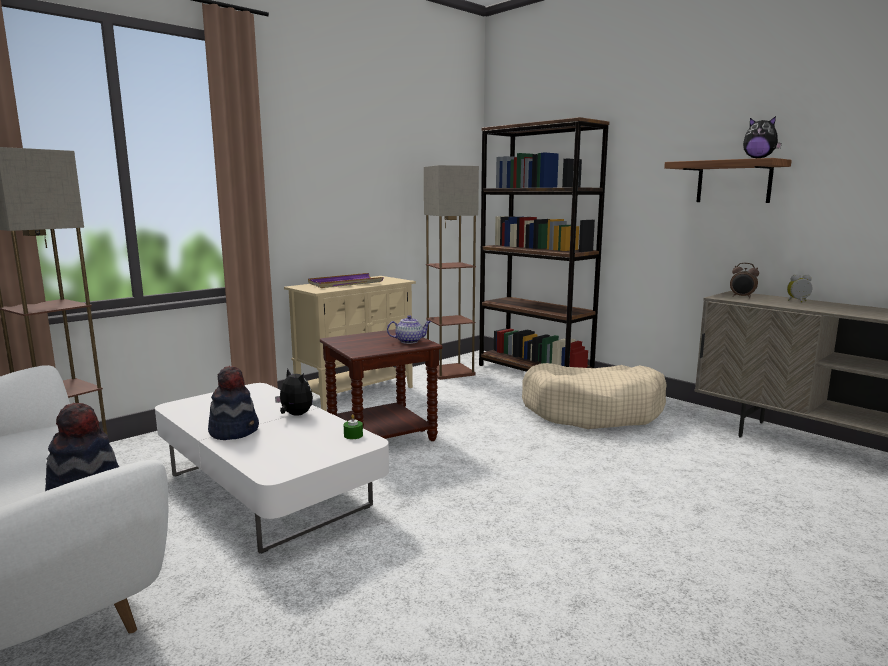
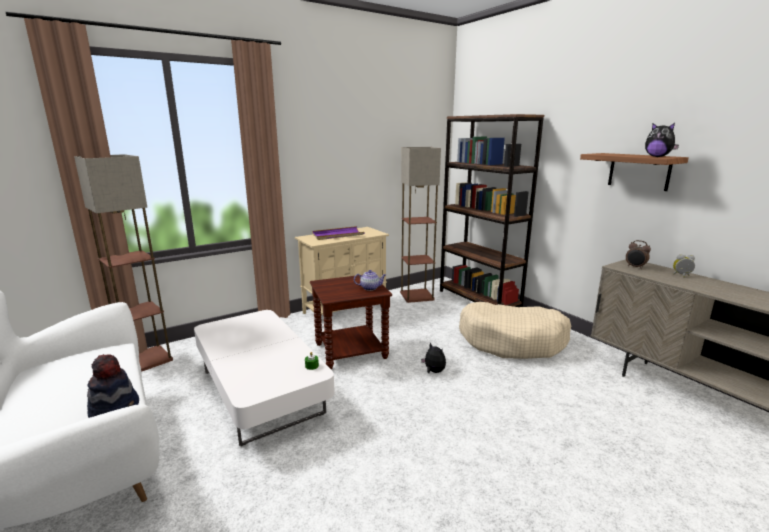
camera: 10 degrees right, 5 degrees up
(234, 431) = (235, 354): hat -> none
(295, 415) = (280, 342): plush toy -> plush toy (433, 372)

